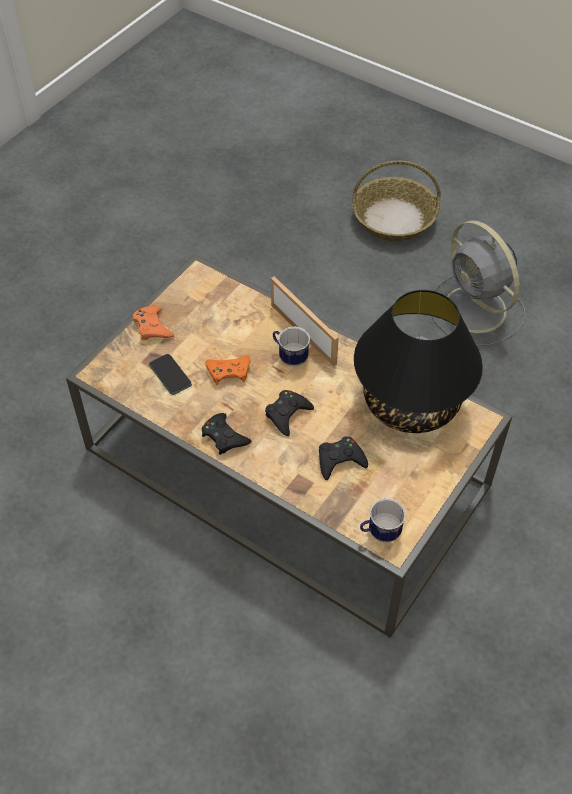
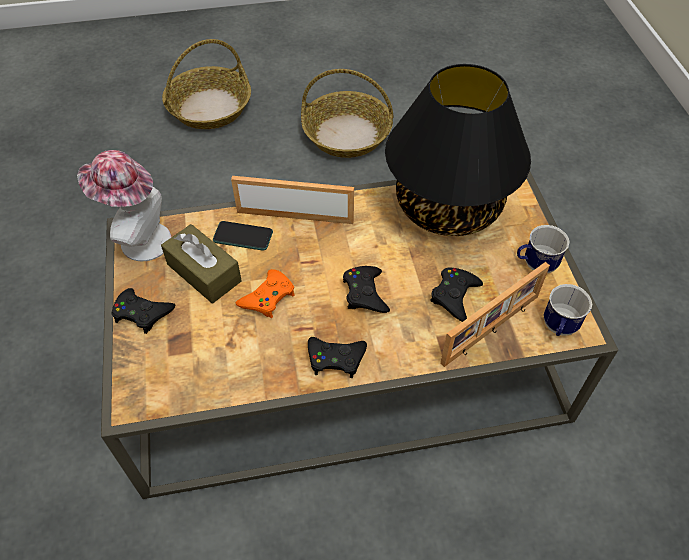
camera: 45 degrees left, 0 degrees up
(152, 327) = (142, 313): orange game controller -> black game controller
(170, 375) = (214, 344): phone -> phone (243, 236)
(196, 281) = (139, 240): none -> hat
(210, 329) = (204, 273): none -> brown tissue box
(289, 357) = (307, 244): mug -> mug (535, 265)
(336, 498) = (492, 330): none -> picture frame
(476, 311) = (347, 134): grey fan -> basket

